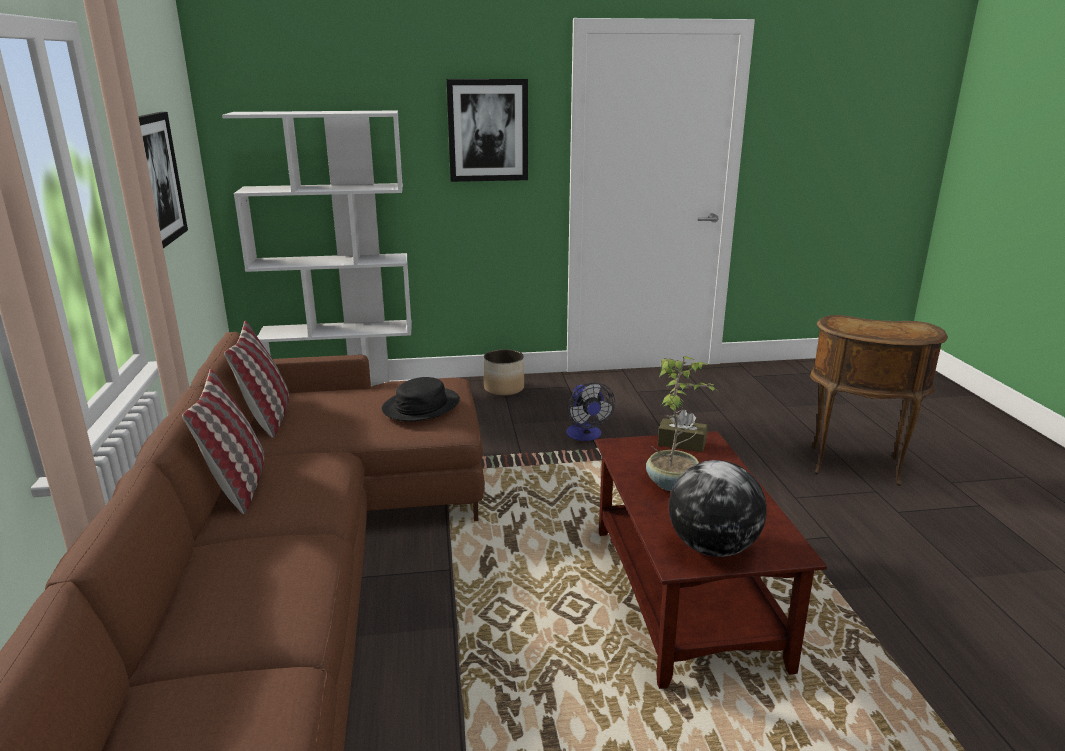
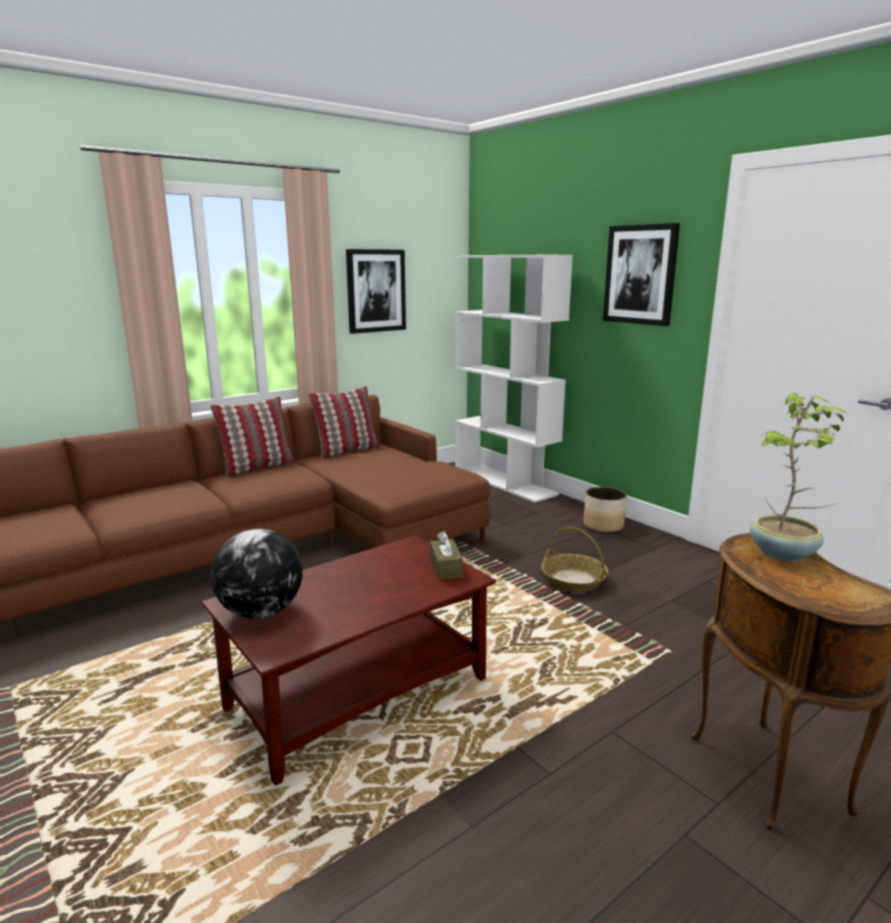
camera: 60 degrees right, 5 degrees down
(421, 406) = (404, 475): black hat -> none
(586, 435) = (574, 580): fan -> basket
(673, 483) = (362, 577): potted plant -> potted plant (784, 554)

